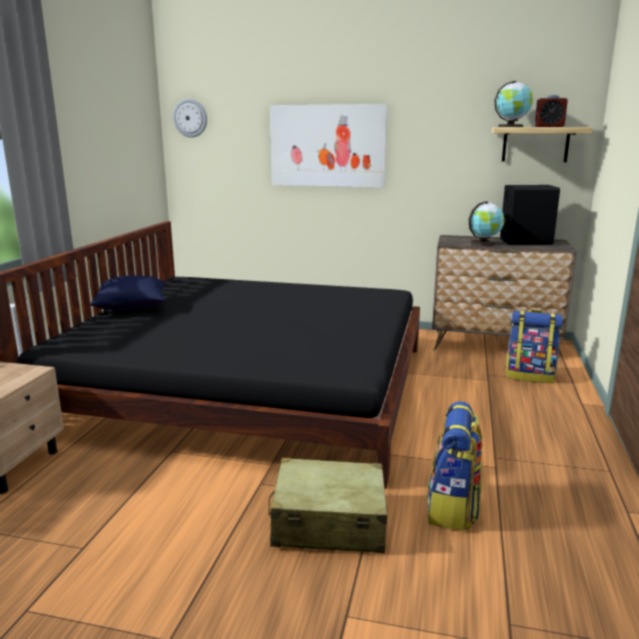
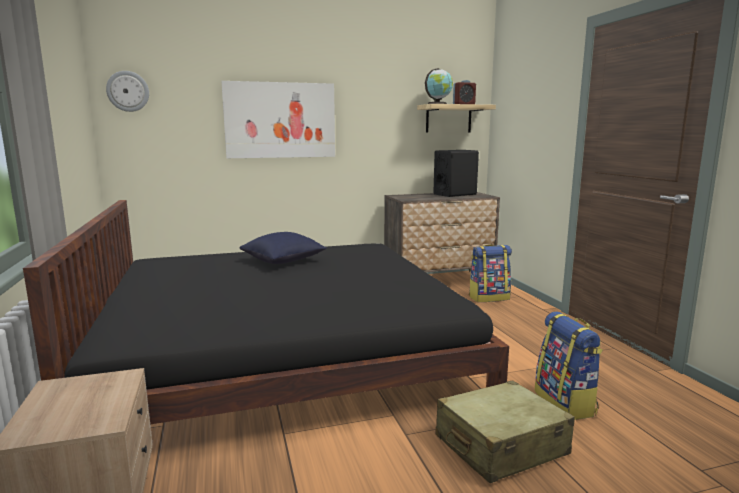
camera: 30 degrees left, 5 degrees down
(132, 307) = (142, 292): blue pillow -> blue pillow (283, 261)
(484, 243) = (431, 197): globe -> none

